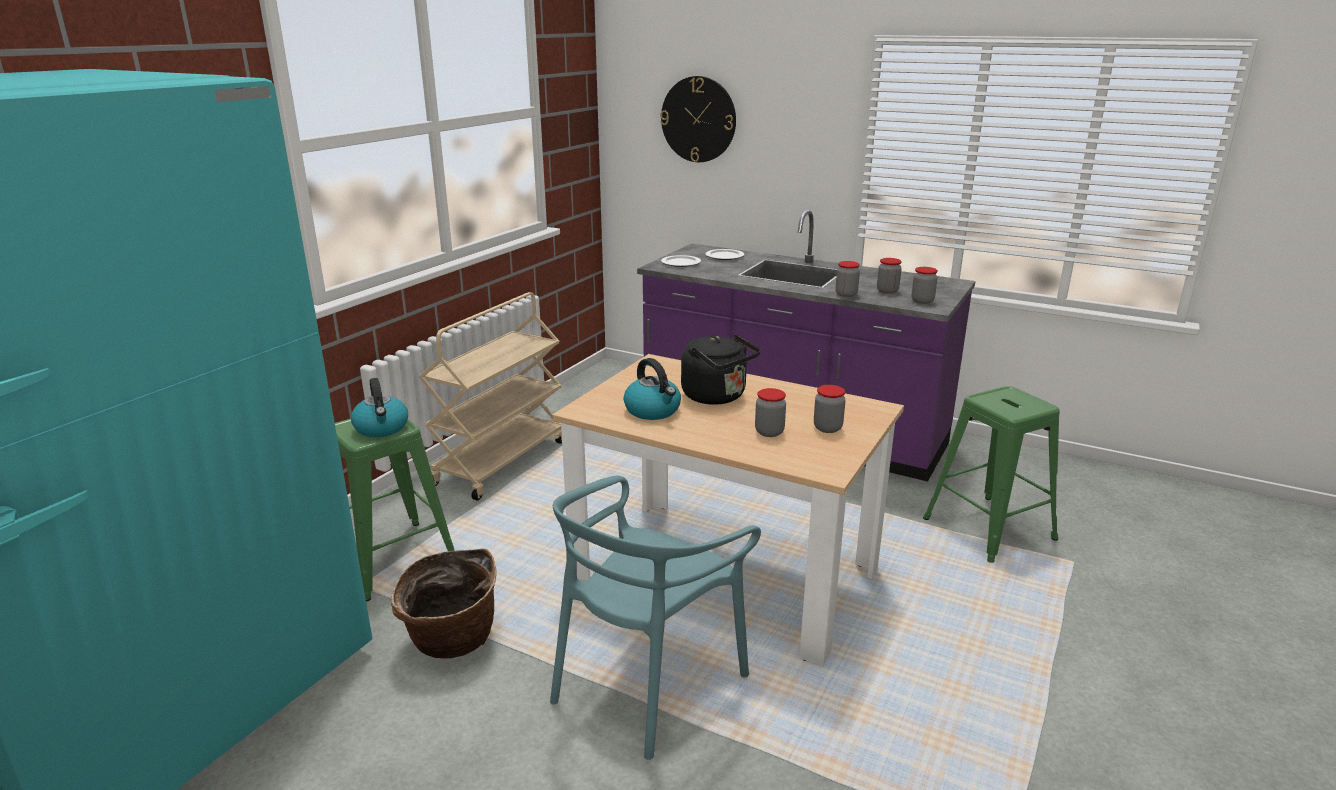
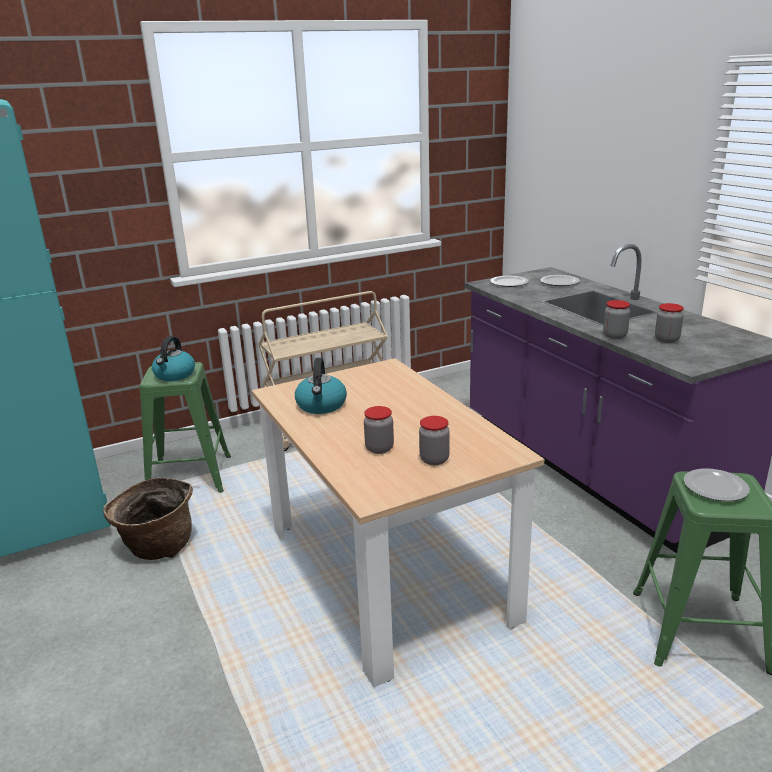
camera: 35 degrees right, 0 degrees up
(647, 683) = (235, 635): turquoise chair -> none
(698, 119) = (575, 147): wall clock -> none
(717, 397) = (388, 407): black kettle -> none
(922, 301) = (688, 356): jar -> none
(1002, 400) = (714, 487): none -> plate

